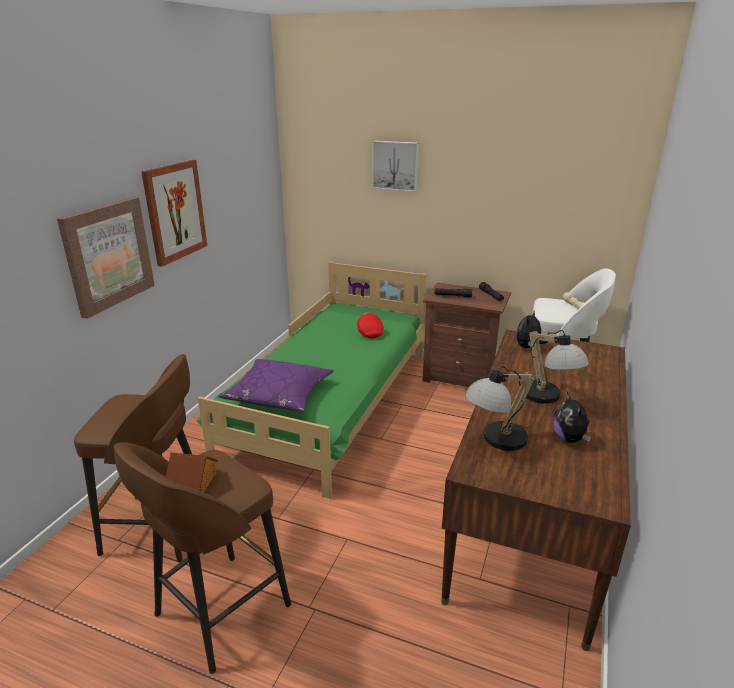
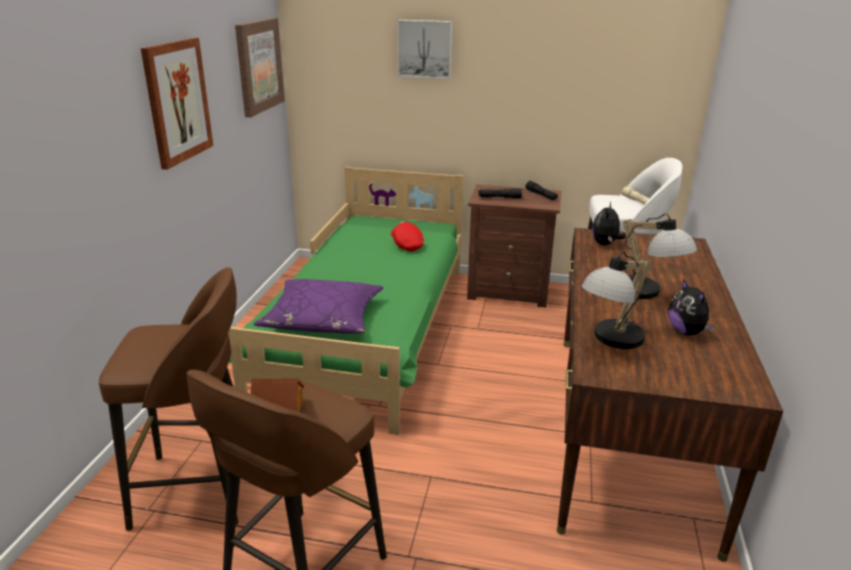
camera: 10 degrees left, 0 degrees up
(108, 255) = (108, 153): picture -> picture (259, 66)

